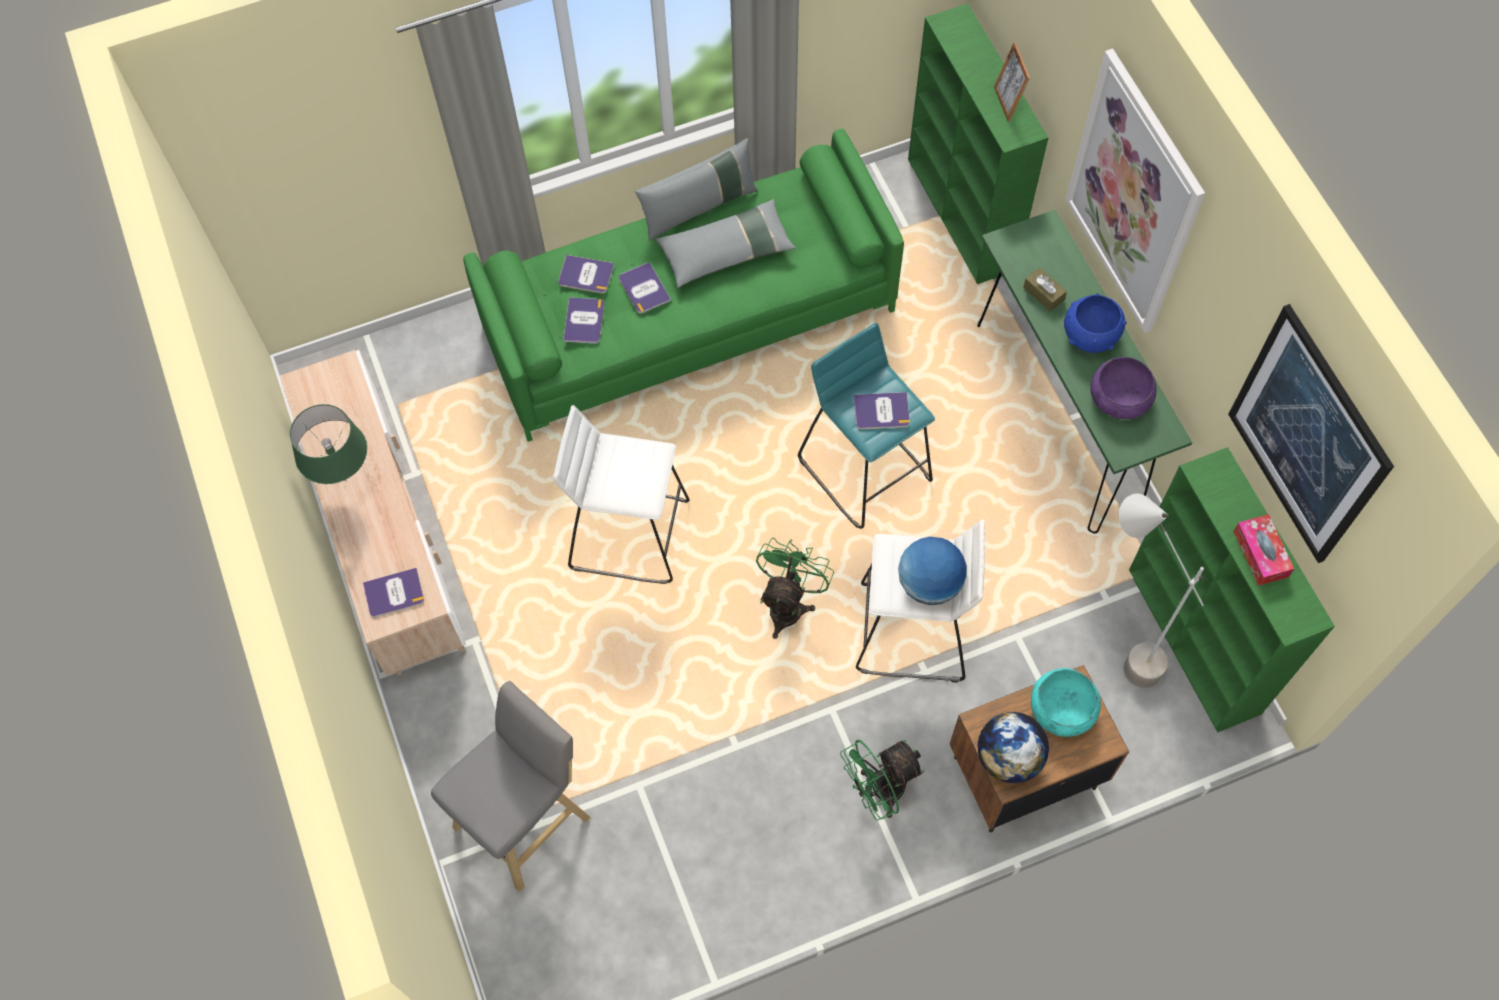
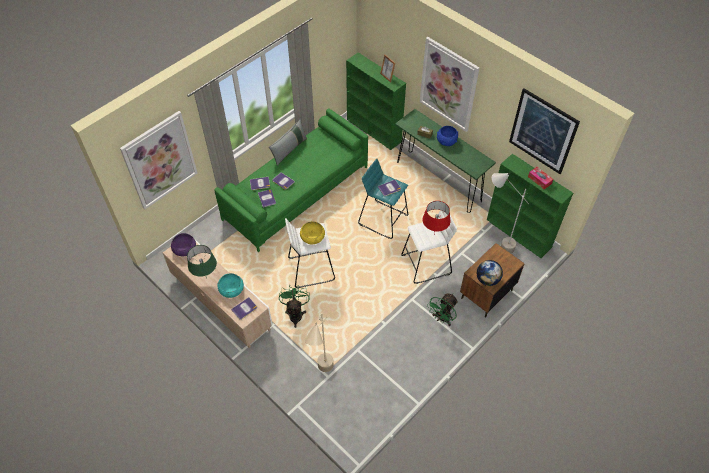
camera: 25 degrees left, 10 degrees down
(317, 160) = (160, 160): none -> picture
(527, 818) = (322, 376): grey stool -> beige floor lamp
(629, 473) = (312, 237): none -> yellow bowl
(726, 251) = (306, 160): grey pillow -> none
(788, 604) = (379, 271): green fan -> green fan (295, 313)
(929, 583) = (434, 235): globe -> red table lamp
(1062, 708) = (496, 258): turquoise bowl -> turquoise bowl (231, 289)
(1120, 397) = (466, 156): purple bowl -> purple bowl (184, 248)

